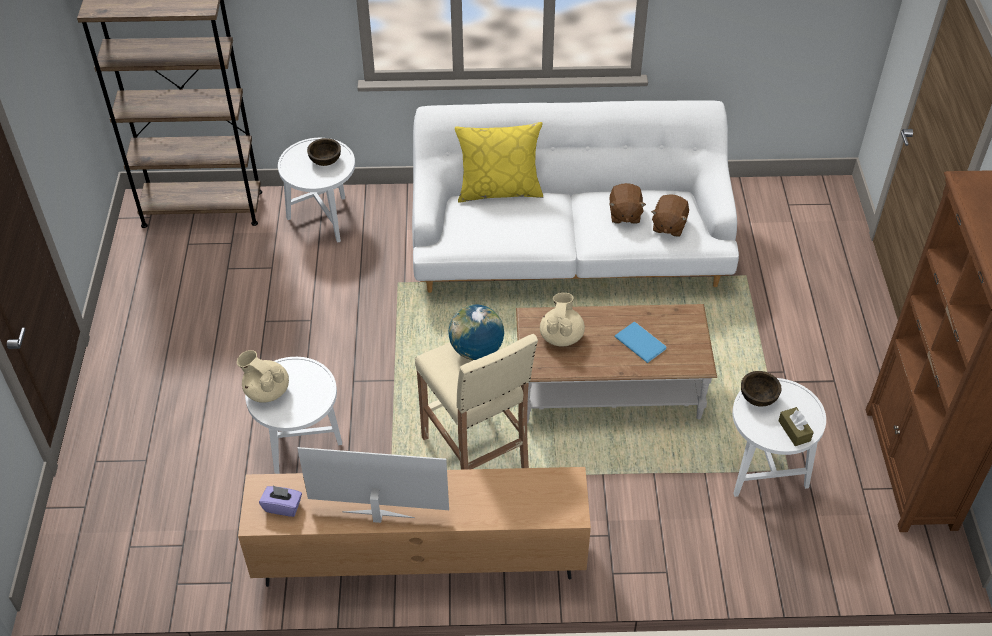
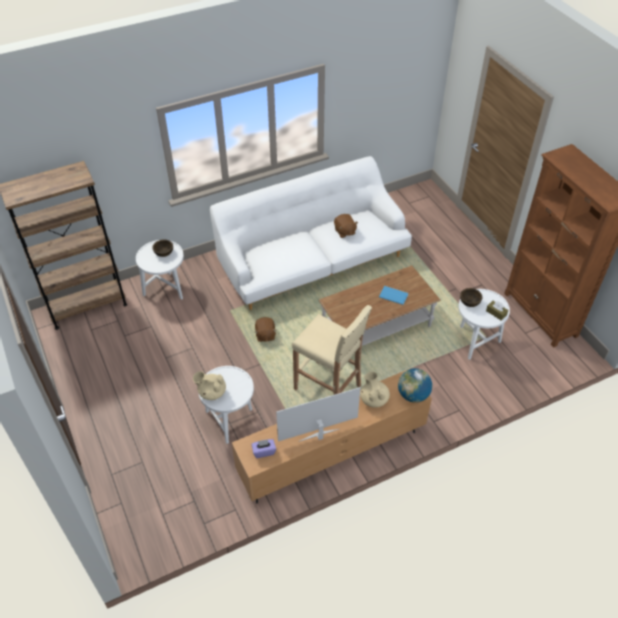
camera: 25 degrees left, 0 degrees up
(476, 350) = (324, 327): globe -> globe (413, 395)
(499, 190) = (270, 239): yellow pillow -> none
(561, 336) = (351, 306): beige teapot -> beige teapot (374, 399)
(668, 225) = (370, 230): brown plush toy -> brown plush toy (265, 335)

